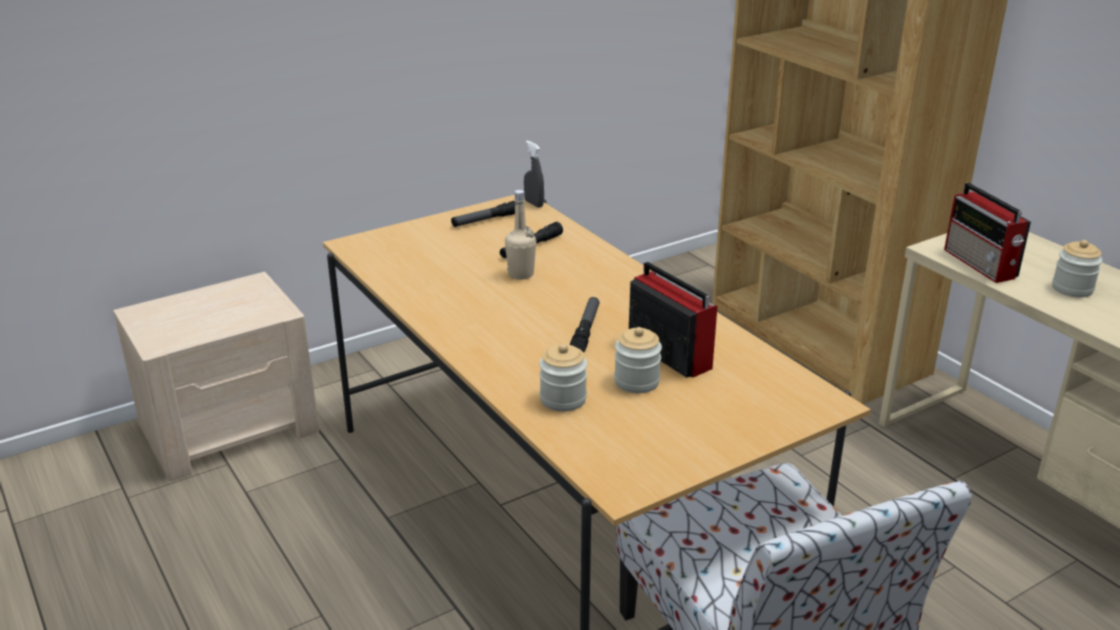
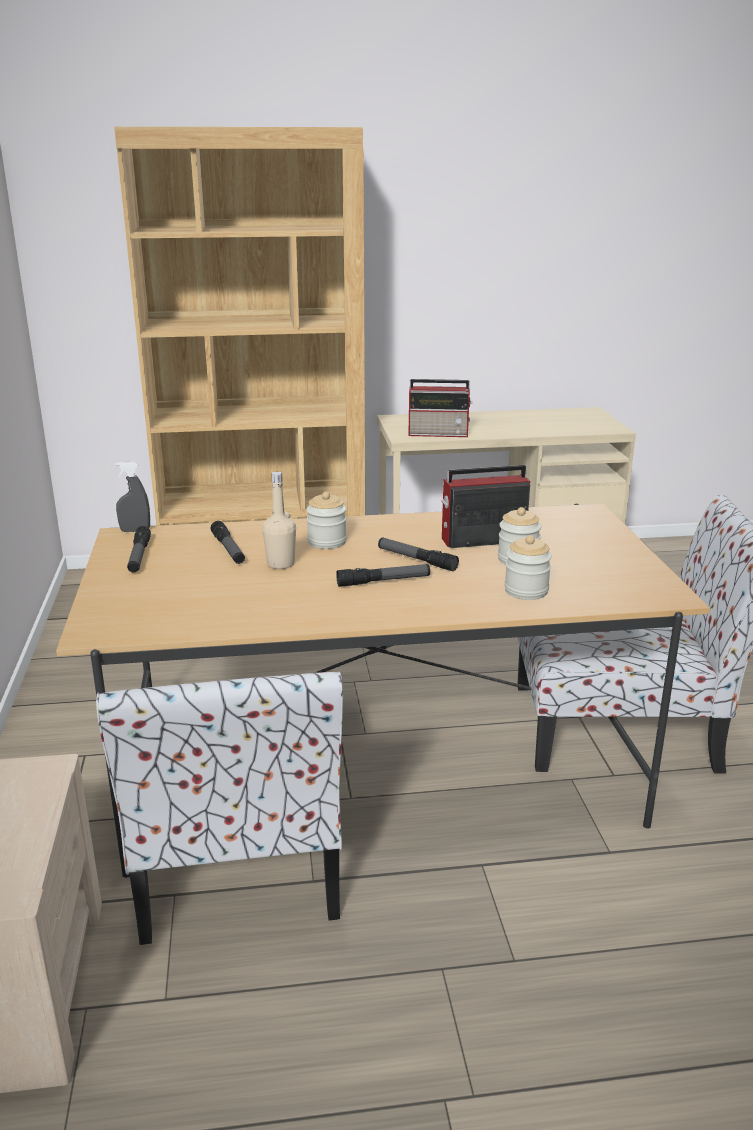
camera: 65 degrees left, 5 degrees down
(394, 472) = (237, 857): none -> chair
(524, 325) = (383, 581): none -> flashlight
(1072, 289) = (493, 425): jar -> jar (327, 542)

